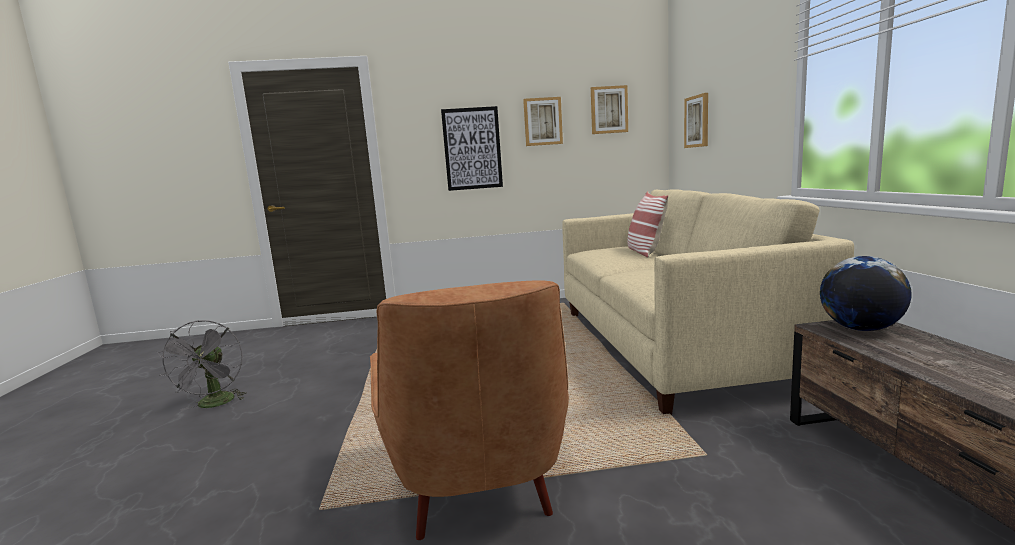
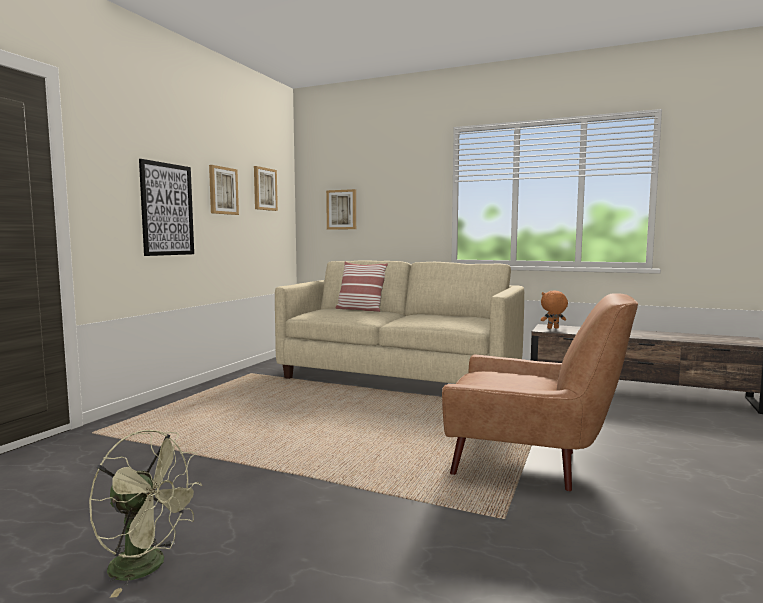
camera: 60 degrees left, 5 degrees down
(215, 404) = (148, 567): grey fan -> green fan
(860, 329) = (553, 328): globe -> orange plush toy

